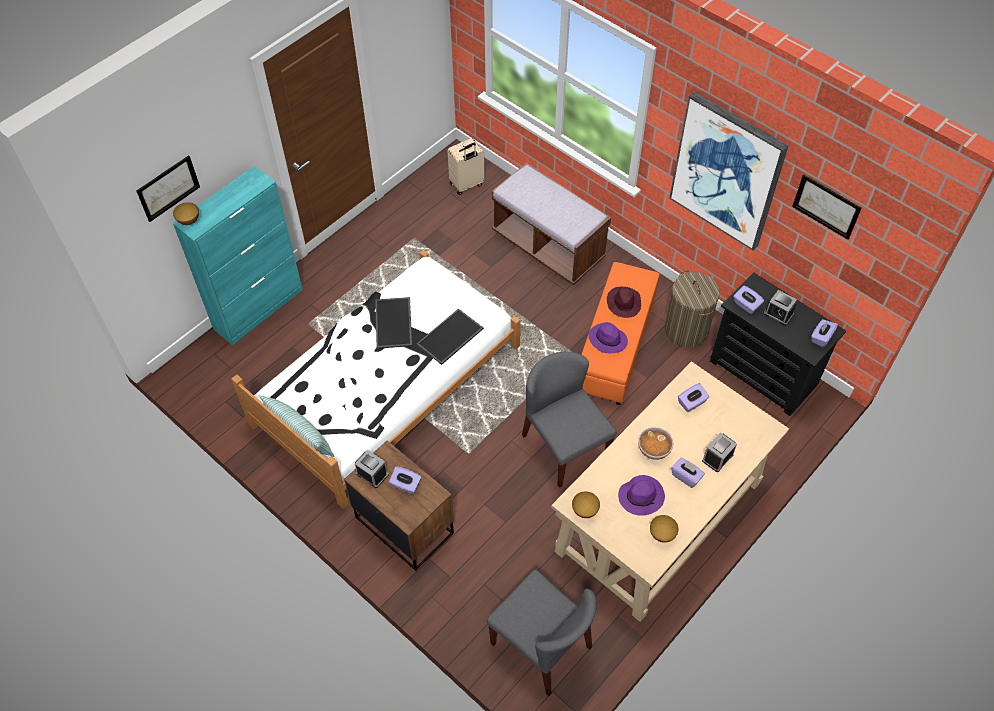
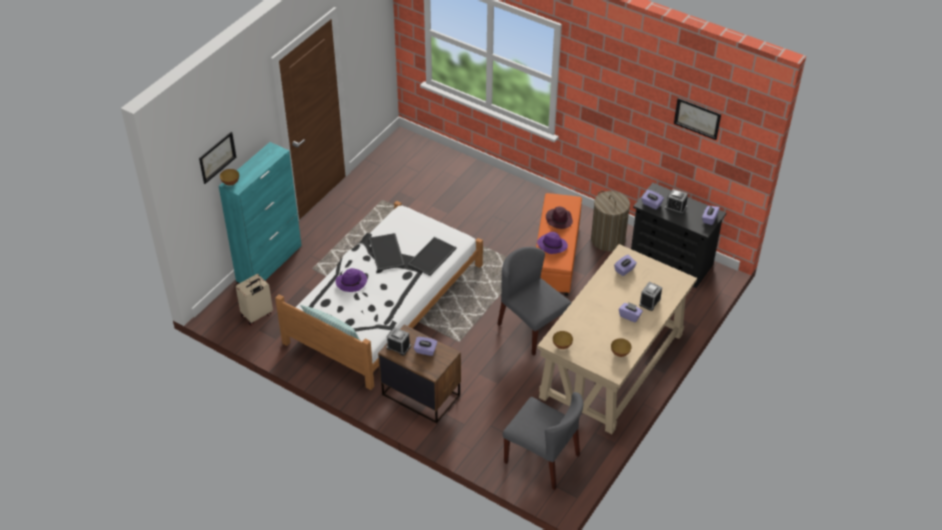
camera: 10 degrees left, 10 degrees down
(467, 185) = (415, 158): beige suitcase -> beige suitcase (257, 315)
(548, 246) = (490, 194): brown bench -> none
(641, 496) = (600, 332): purple hat -> purple hat (352, 281)
(654, 449) = (603, 302): bowl -> none
(727, 171) = (623, 107): picture -> none

